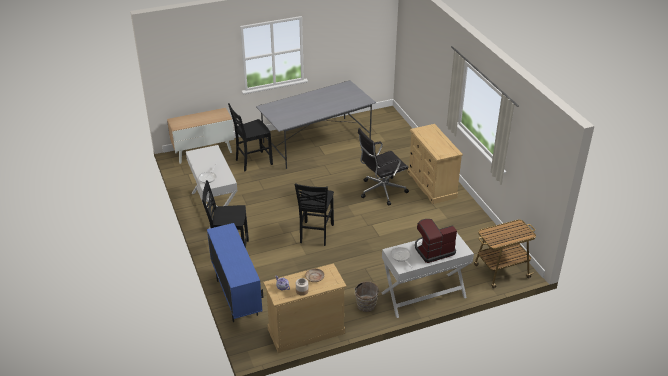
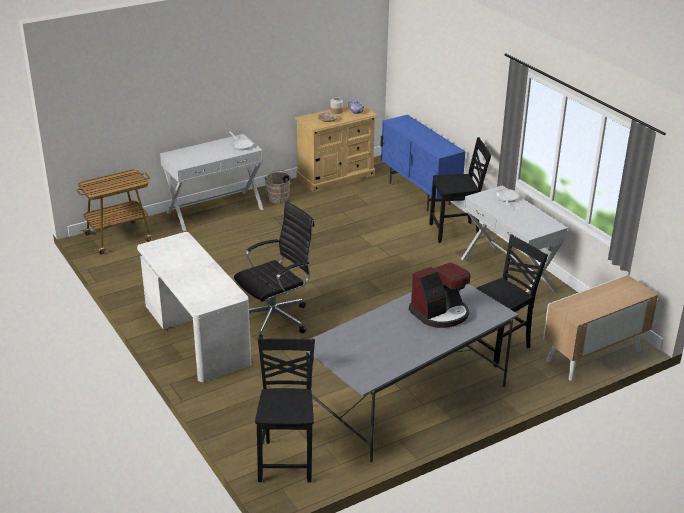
camera: 170 degrees right, 5 degrees down
(315, 234) = (356, 256): black chair -> black chair (287, 460)
(431, 185) = (195, 335): beige dresser -> white desk
(433, 250) = (205, 152): coffee machine -> coffee machine (440, 313)

